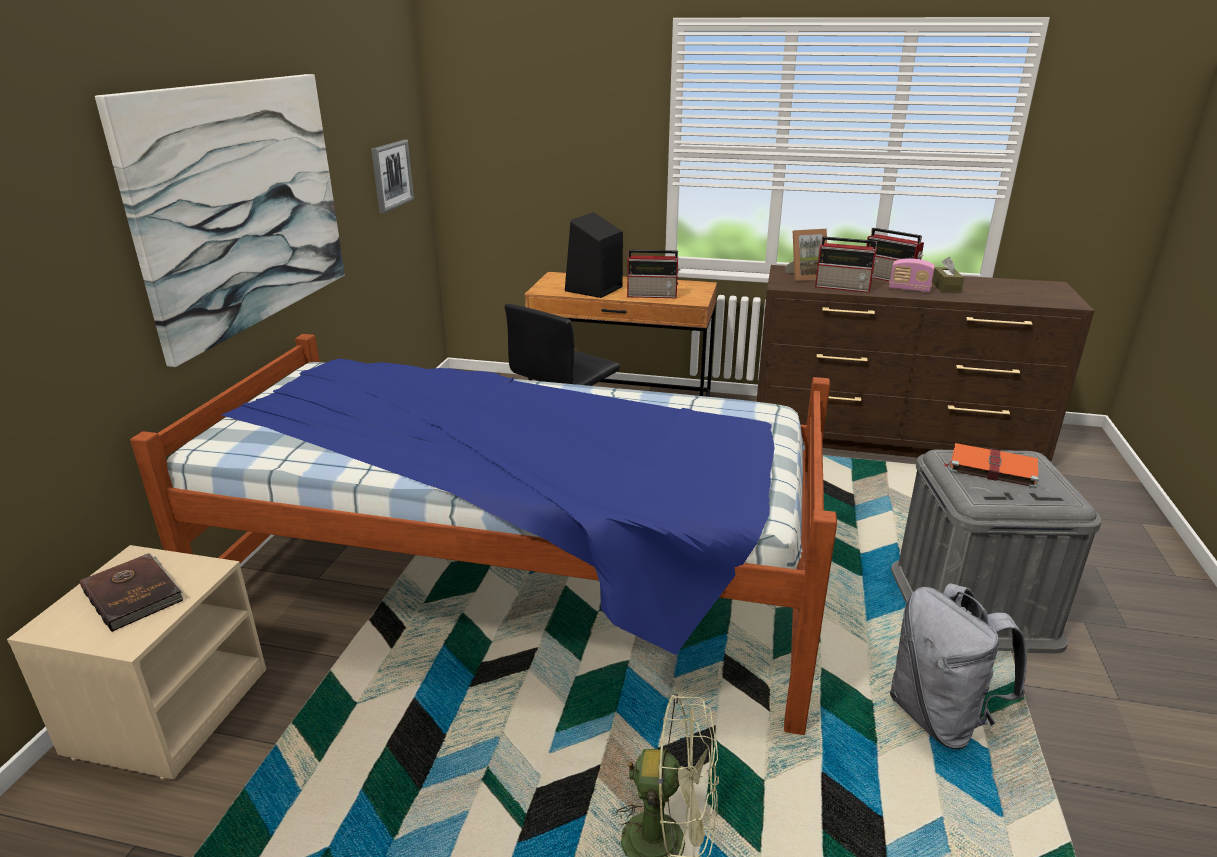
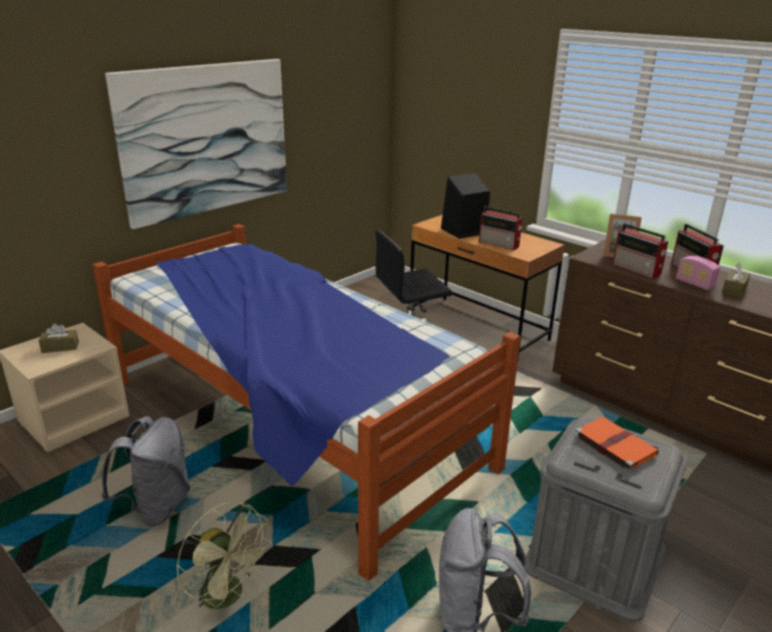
camera: 30 degrees right, 0 degrees up
(134, 593) = (60, 347): brown book -> brown tissue box
(391, 175) = (349, 127): picture -> none
(444, 776) = (156, 507): none -> grey backpack

